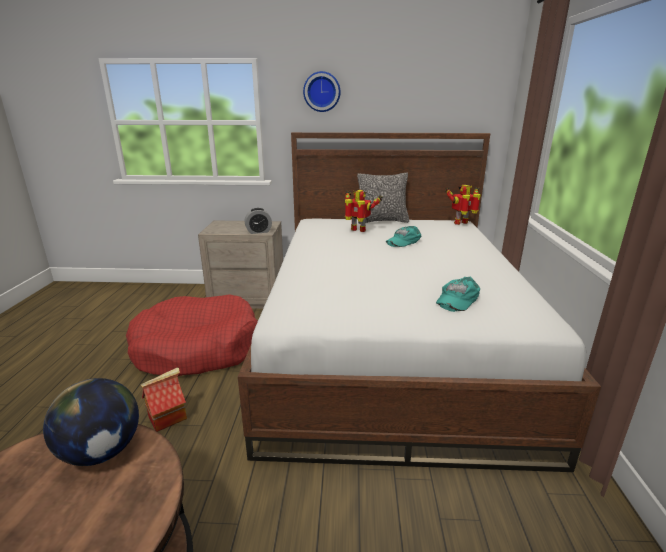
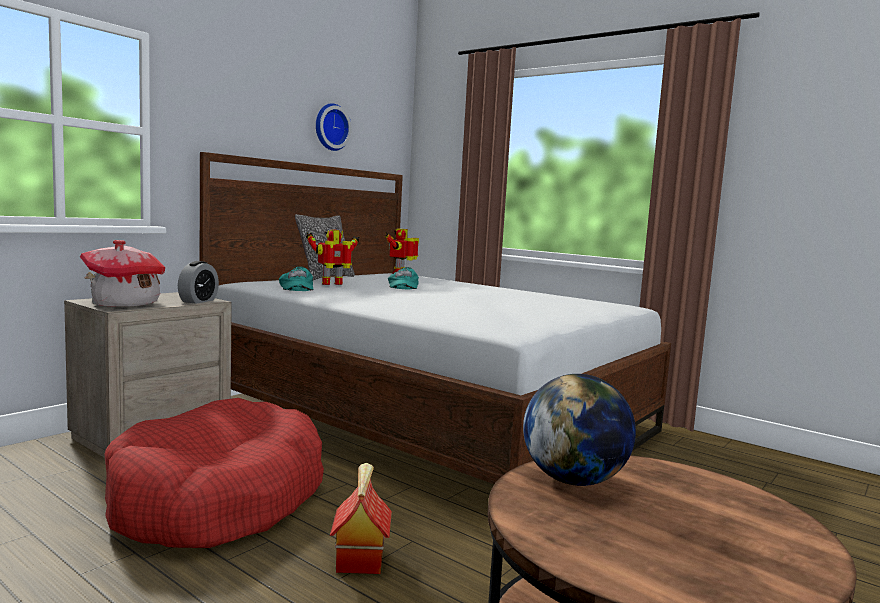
camera: 55 degrees left, 15 degrees down
(223, 228) = (125, 304): none -> toy house
(322, 92) = (236, 101): wall clock -> wall clock (330, 127)
(456, 299) = (558, 304): turquoise cap -> turquoise cap (296, 287)

